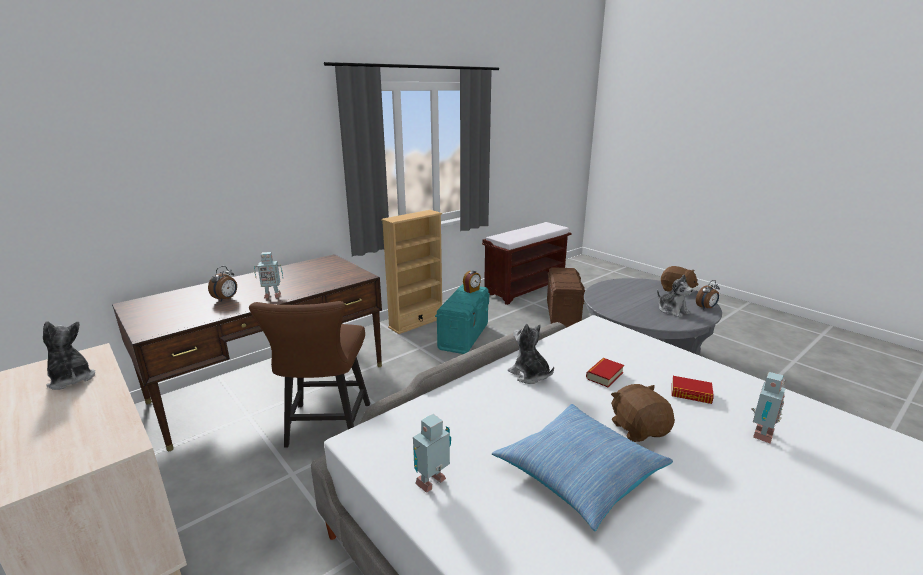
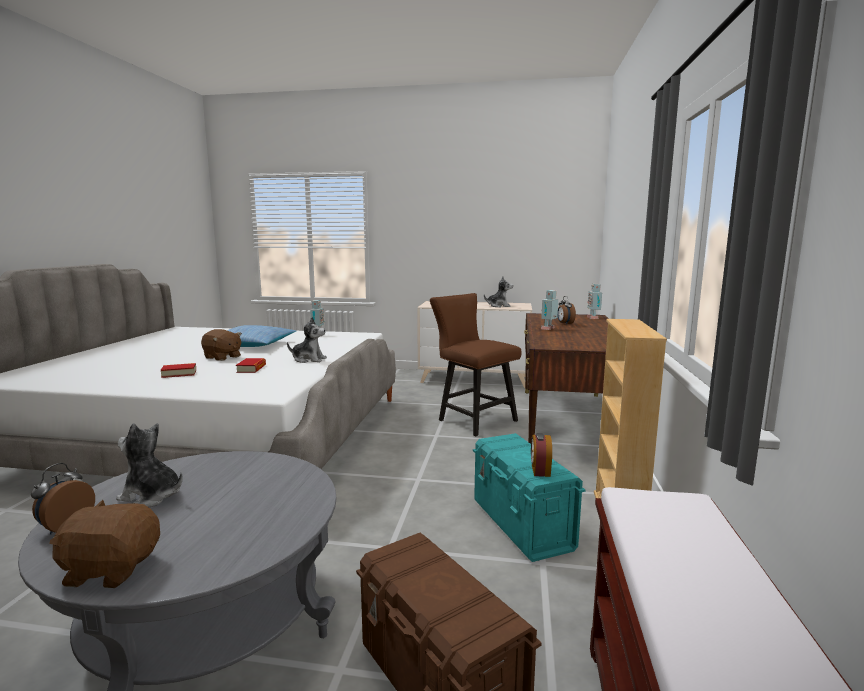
camera: 140 degrees right, 10 degrees down
(760, 434) = (137, 368): toy robot -> toy robot (593, 318)

